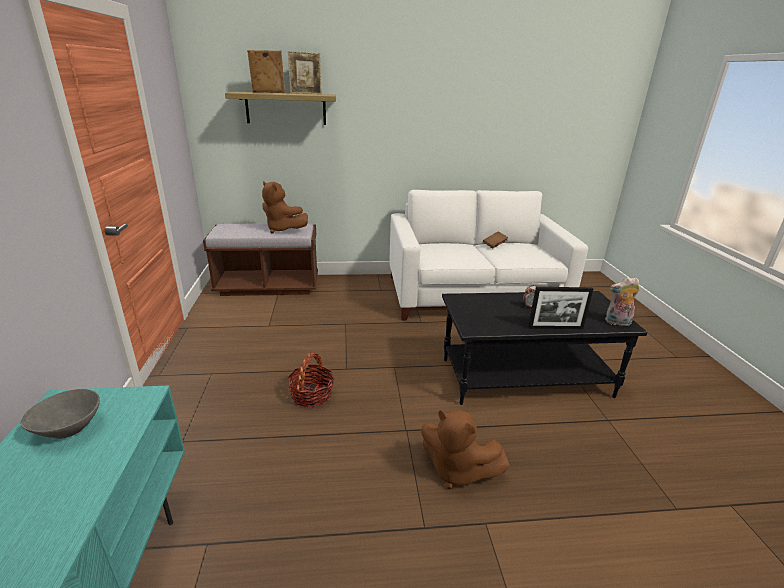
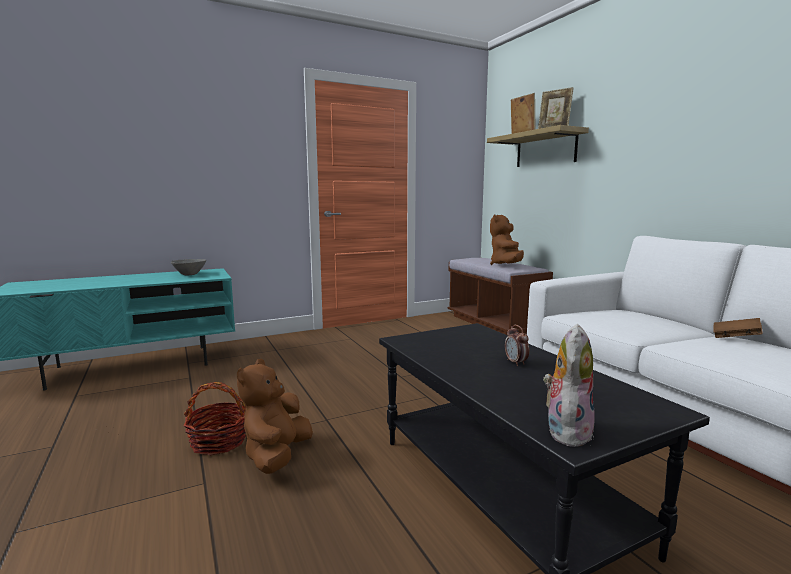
camera: 70 degrees right, 15 degrees down
(311, 395) = (350, 372): basket -> basket (218, 441)
(555, 328) = (465, 380): picture frame -> none
(617, 322) = (566, 430): plush toy -> plush toy turned 45 degrees clockwise

